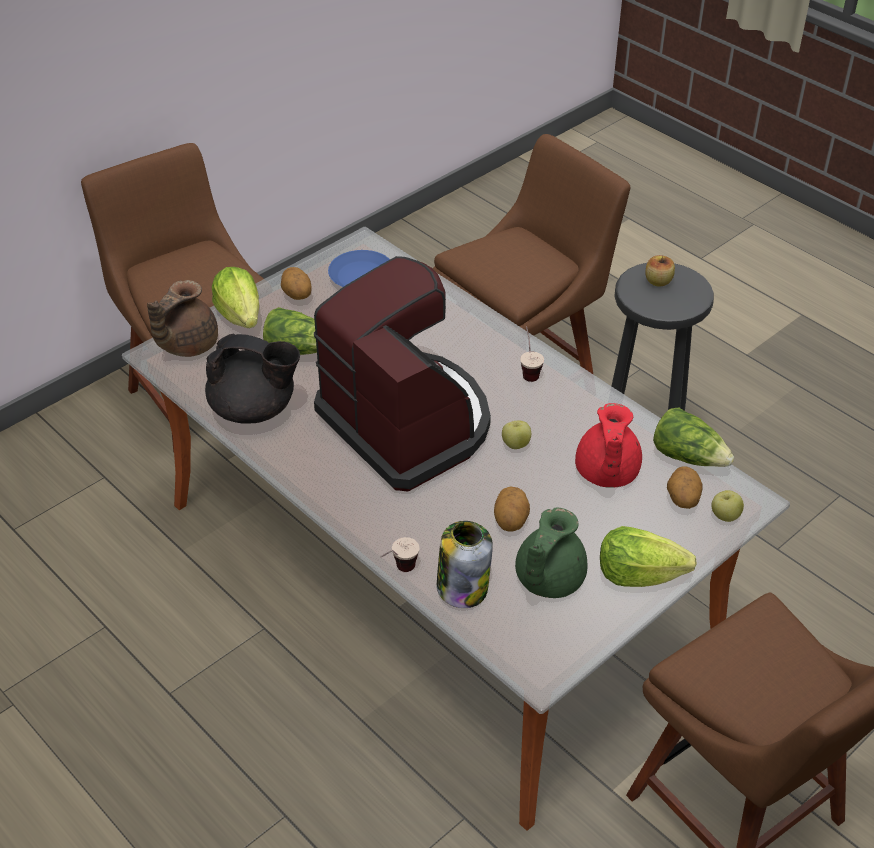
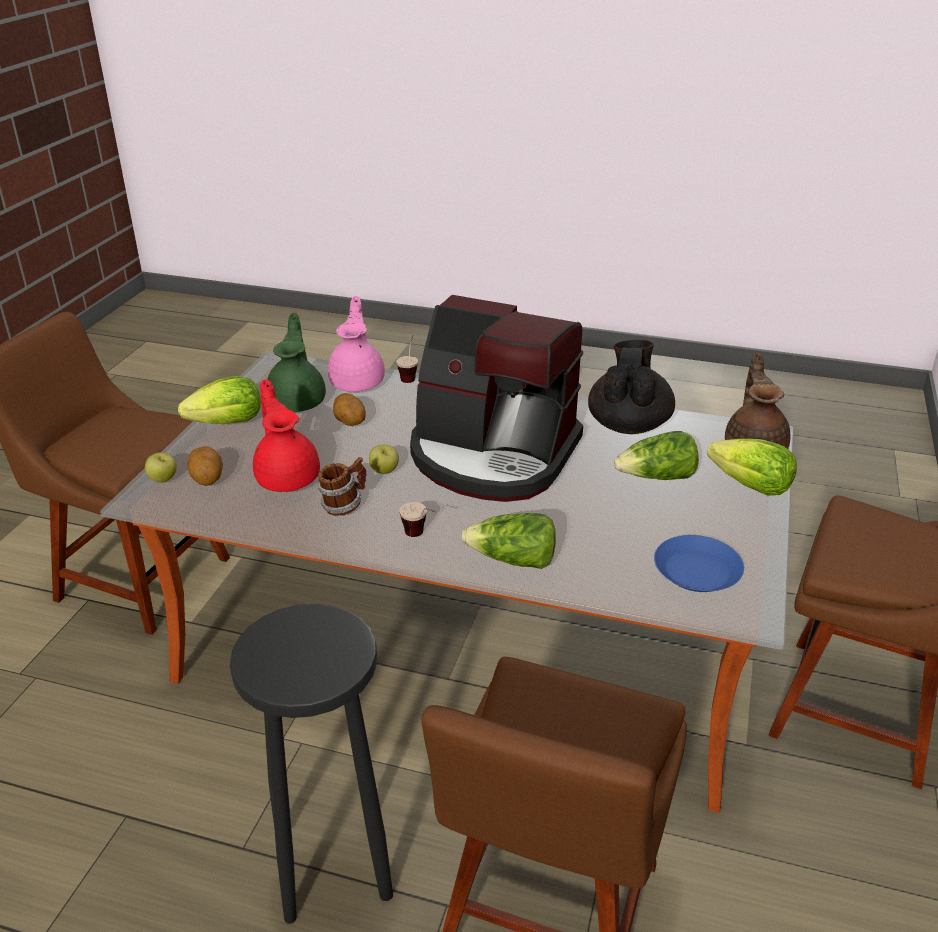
camera: 150 degrees right, 10 degrees down
(254, 409) = (628, 424): black teapot -> black teapot turned 120 degrees clockwise
(296, 295) = (730, 524): potato -> none
(462, 586) = (358, 381): jar -> pink teapot
(572, 422) = (344, 505): none -> mug
(658, 281) = (317, 659): apple -> none
(688, 456) = (212, 514): lettuce -> lettuce (513, 560)

